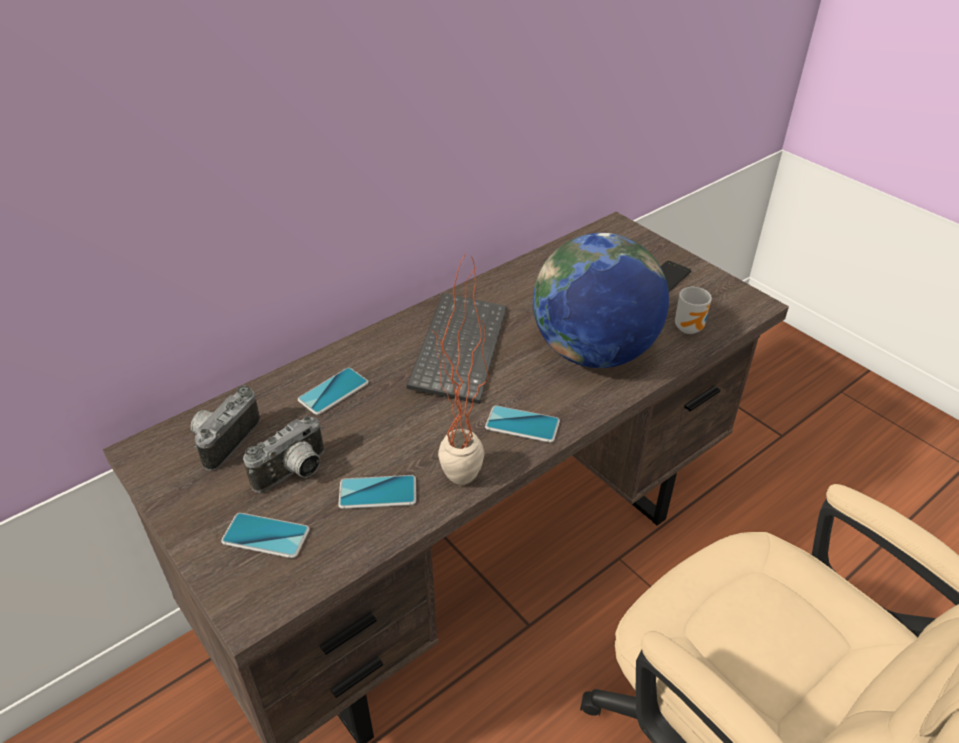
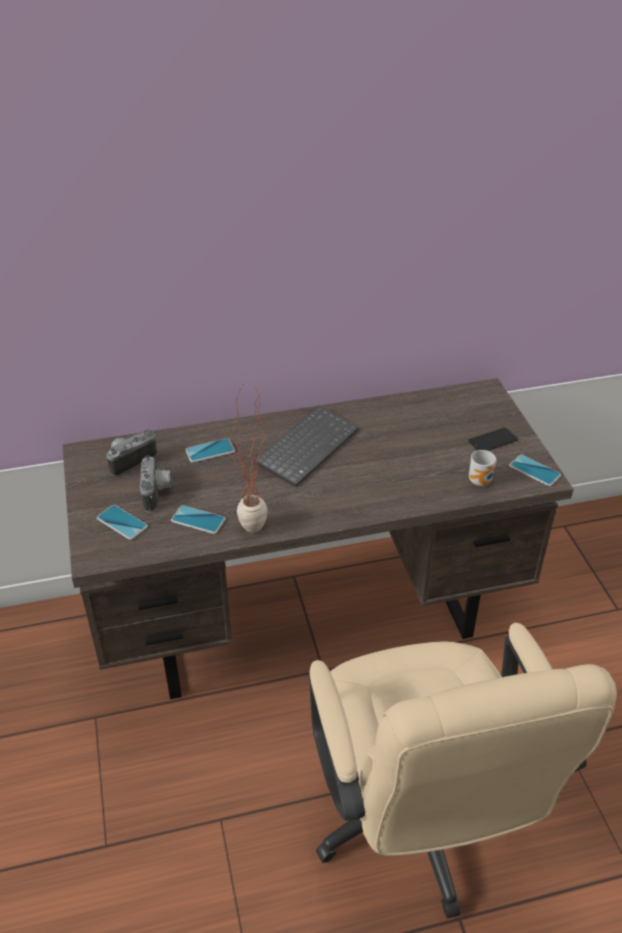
camera: 25 degrees right, 0 degrees up
(295, 474) = (158, 493): camera -> camera turned 75 degrees counterclockwise
(522, 424) = (313, 509): phone -> phone (534, 471)
(593, 352) = (397, 477): globe -> none

